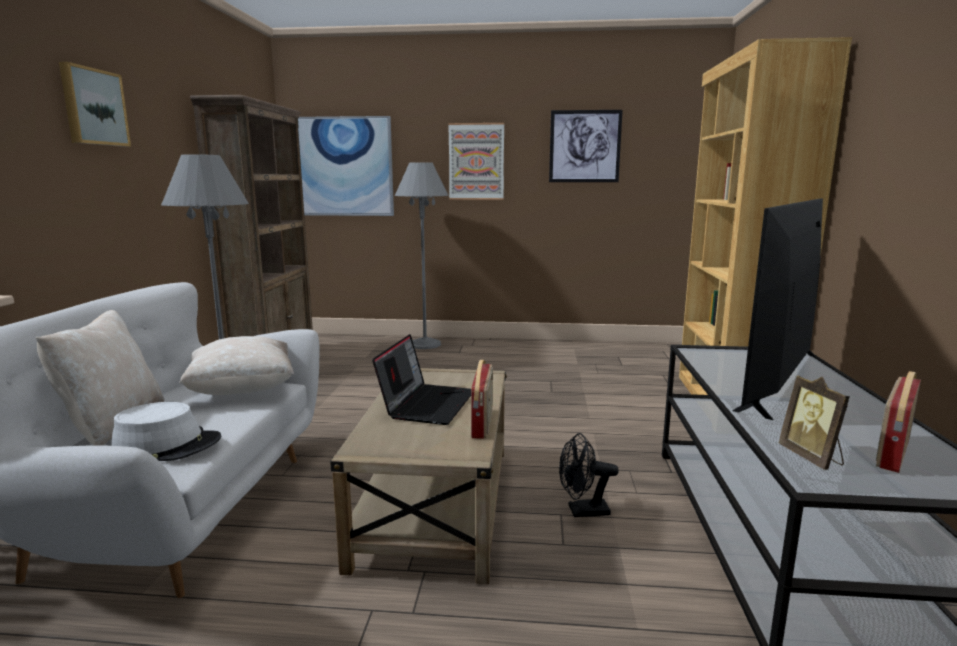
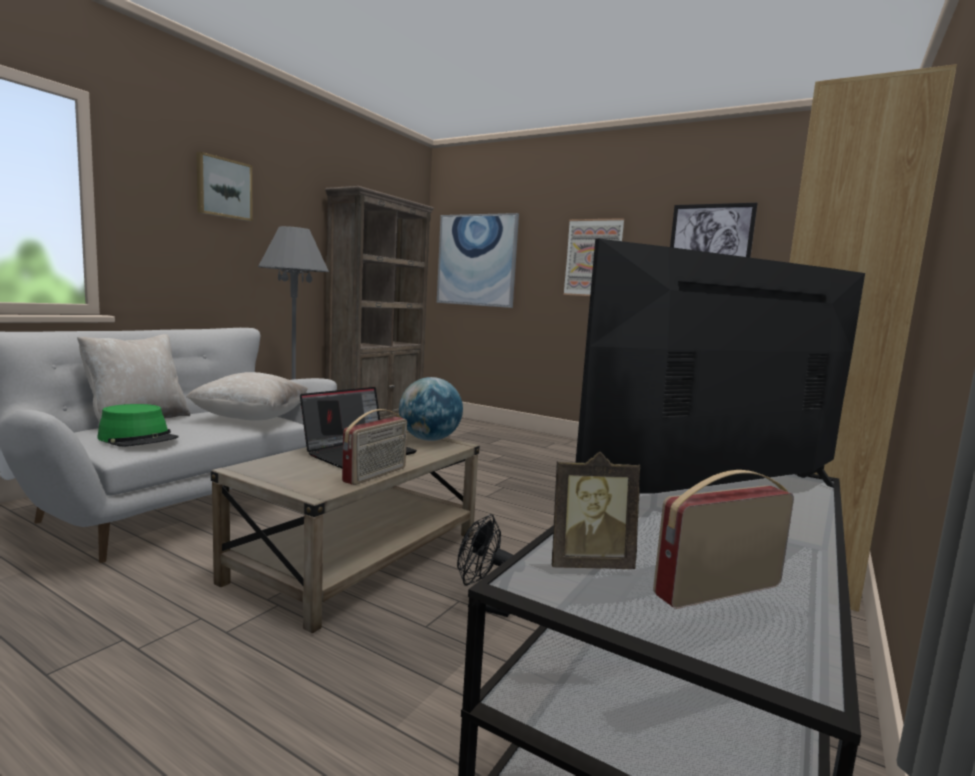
camera: 25 degrees right, 5 degrees down
(168, 445) = (138, 438): grey hat -> green hat
(425, 344) = (520, 436): grey floor lamp -> none
(458, 374) = (429, 439): none -> globe
(812, 457) = (588, 563): picture frame -> picture frame turned 105 degrees counterclockwise

